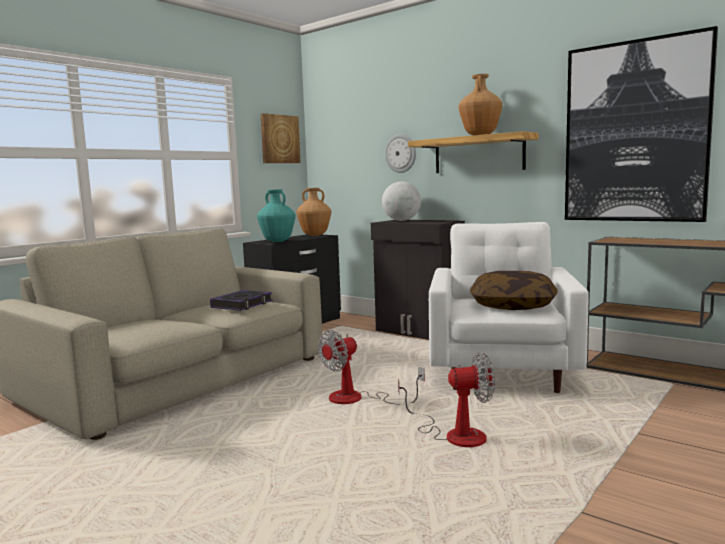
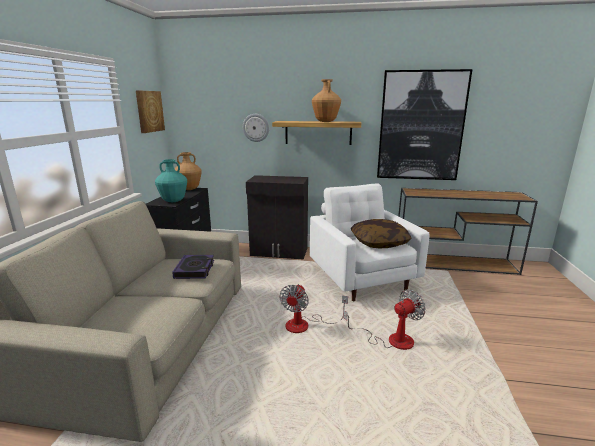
camera: 30 degrees left, 10 degrees up
(401, 220) = (264, 178): globe -> none

